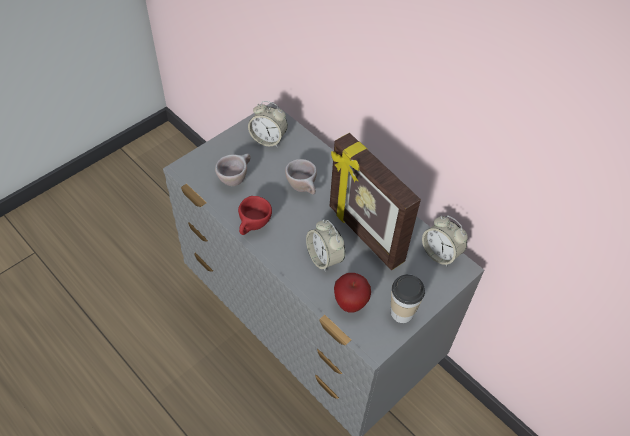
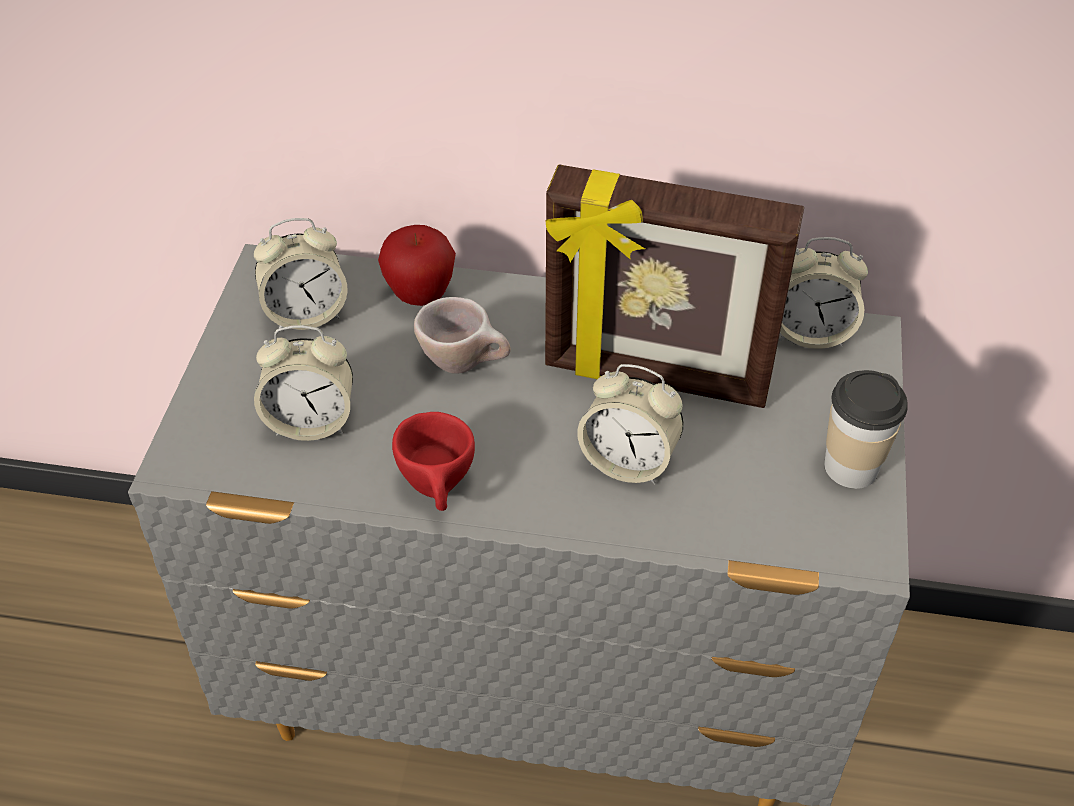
camera: 35 degrees left, 5 degrees down
(235, 178) = (311, 421): beige cup -> alarm clock
(350, 303) = (753, 510): apple -> apple (420, 296)

